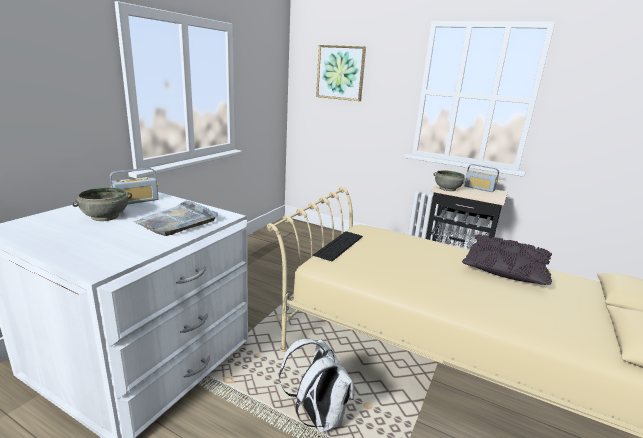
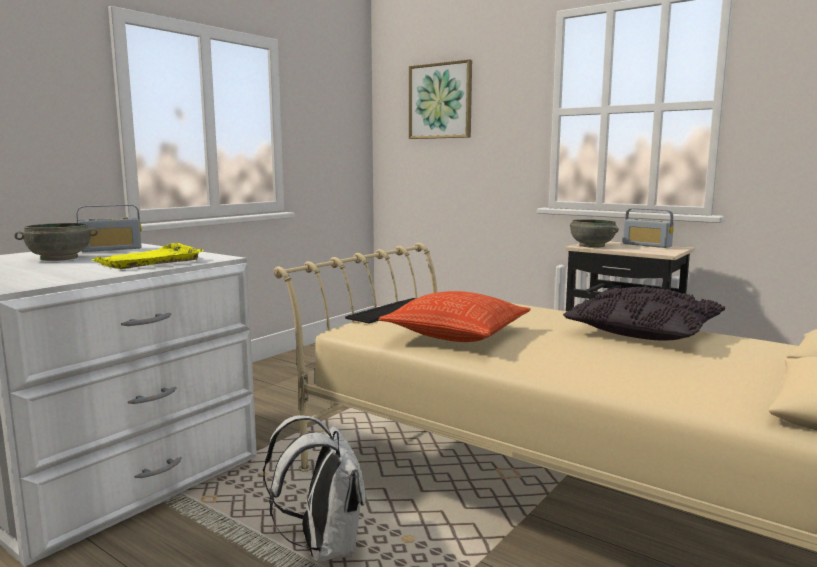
camera: 10 degrees right, 10 degrees down
(178, 221) = (149, 260): grey tray -> yellow tray
(396, 274) = (457, 335): none -> orange pillow

